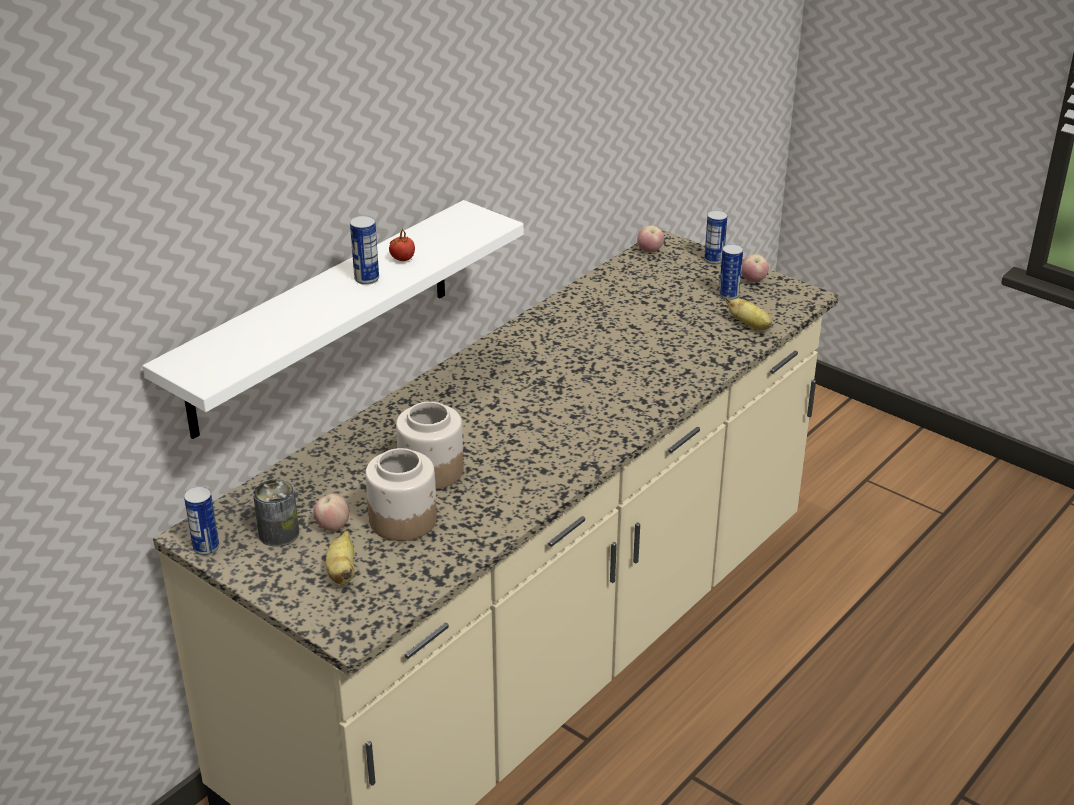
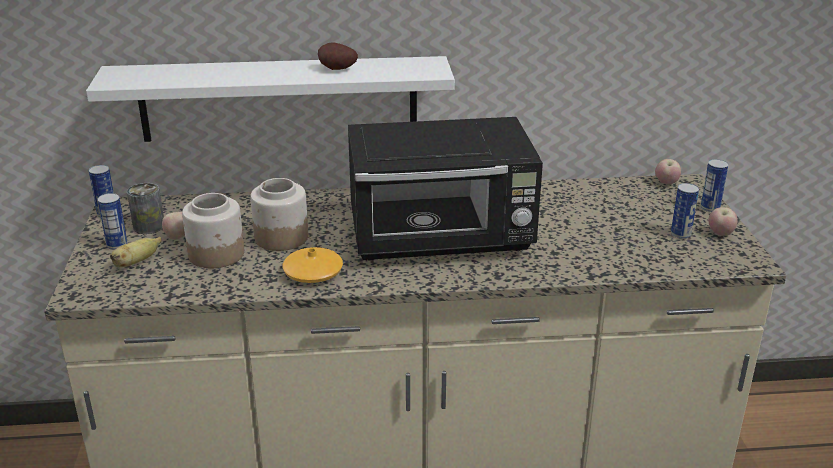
camera: 45 degrees right, 5 degrees down
(366, 279) = (294, 71): can -> can (117, 245)
(402, 259) = (336, 70): tomato -> potato
(520, 486) = (313, 273): none -> orange vase
(566, 394) = (442, 238): none -> black microwave
(750, 325) = (662, 260): banana -> none

